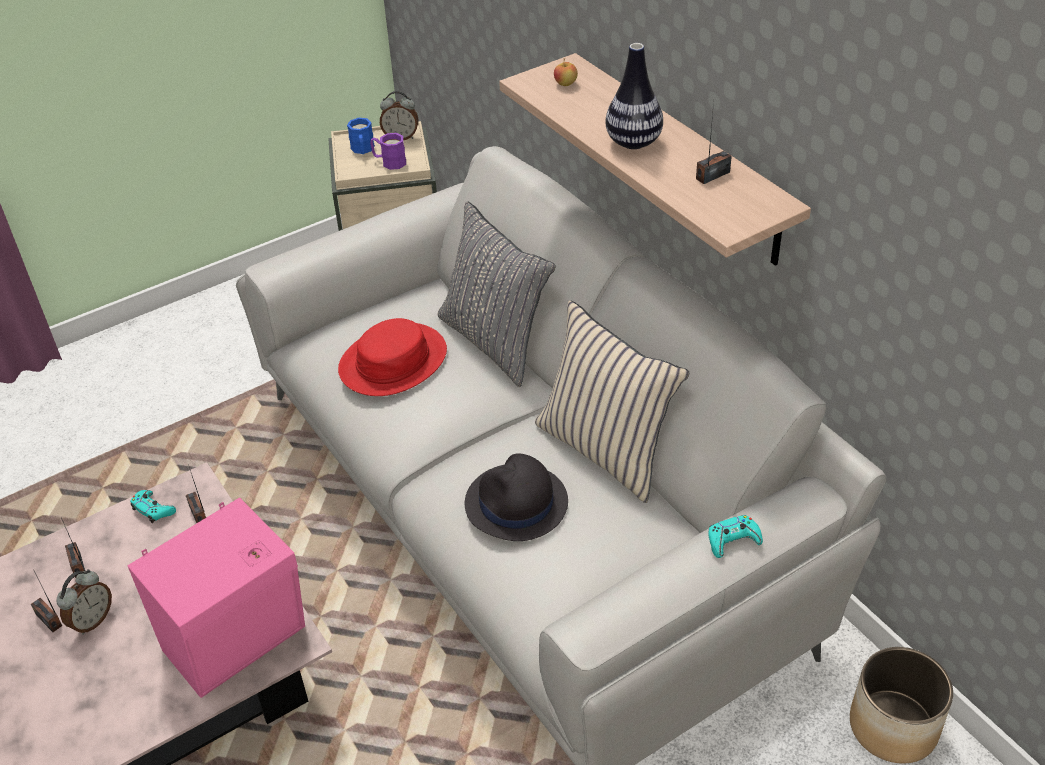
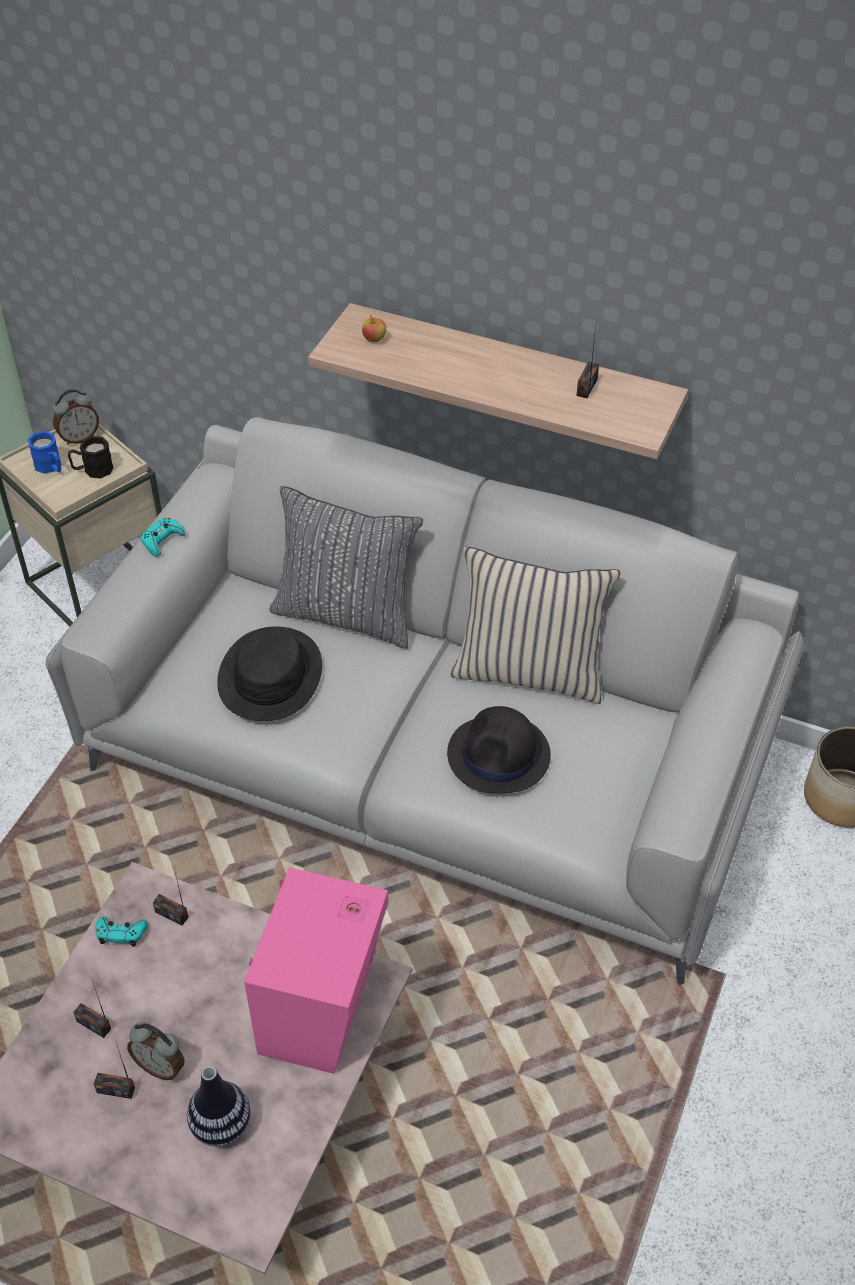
camera: 35 degrees left, 5 degrees up
(92, 620) = (160, 1066): alarm clock -> alarm clock turned 120 degrees clockwise
(389, 162) = (92, 470): purple mug -> black mug
(393, 361) = (269, 675): red hat -> black hat
(633, 143) = (492, 379): vase -> vase (221, 1125)
(732, 540) = (727, 700): turquoise game controller -> turquoise game controller (162, 540)

